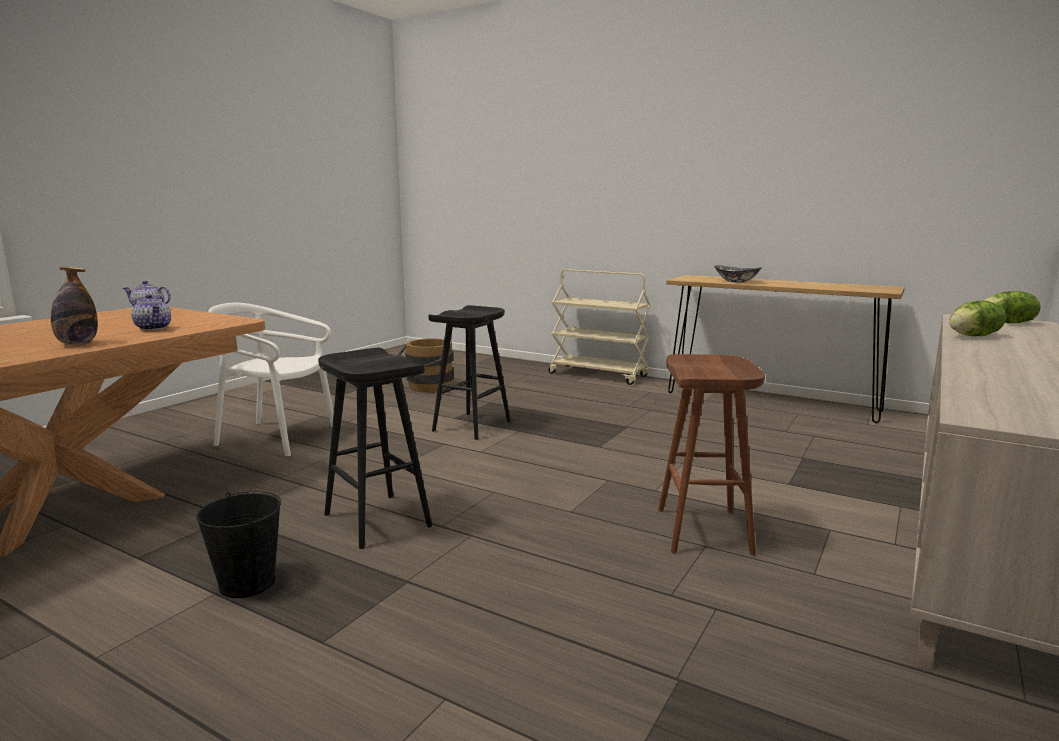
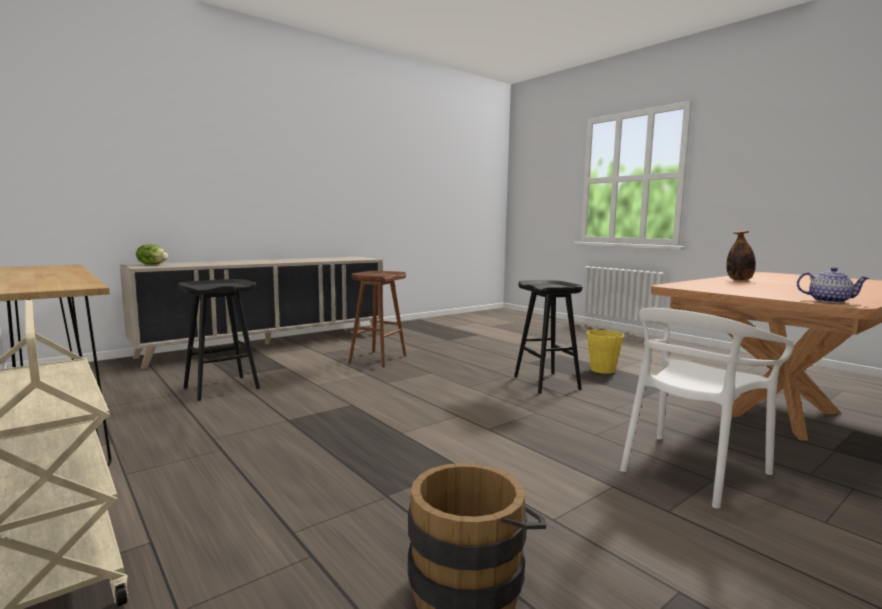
camera: 160 degrees left, 5 degrees down
(154, 328) = (728, 285): teapot -> none
(247, 583) = (603, 370): black bucket -> yellow bucket
(277, 437) = (690, 469): white chair -> white chair turned 105 degrees clockwise
(472, 426) = (446, 447): black stool -> black stool (222, 388)
(736, 281) = (63, 279): bowl -> none
(974, 336) = (223, 263): lettuce -> none

